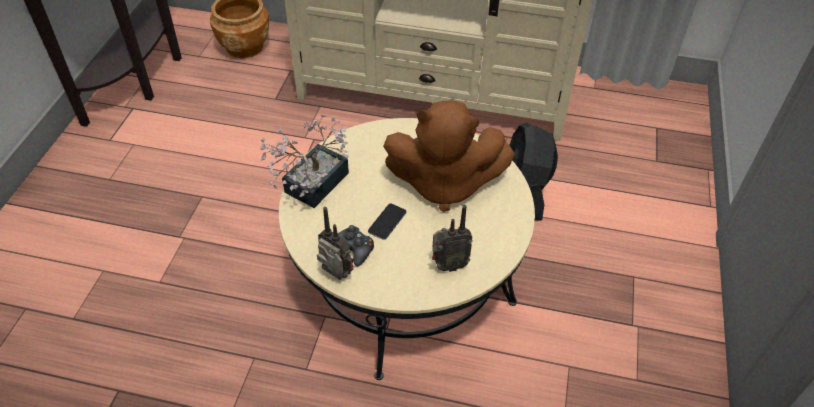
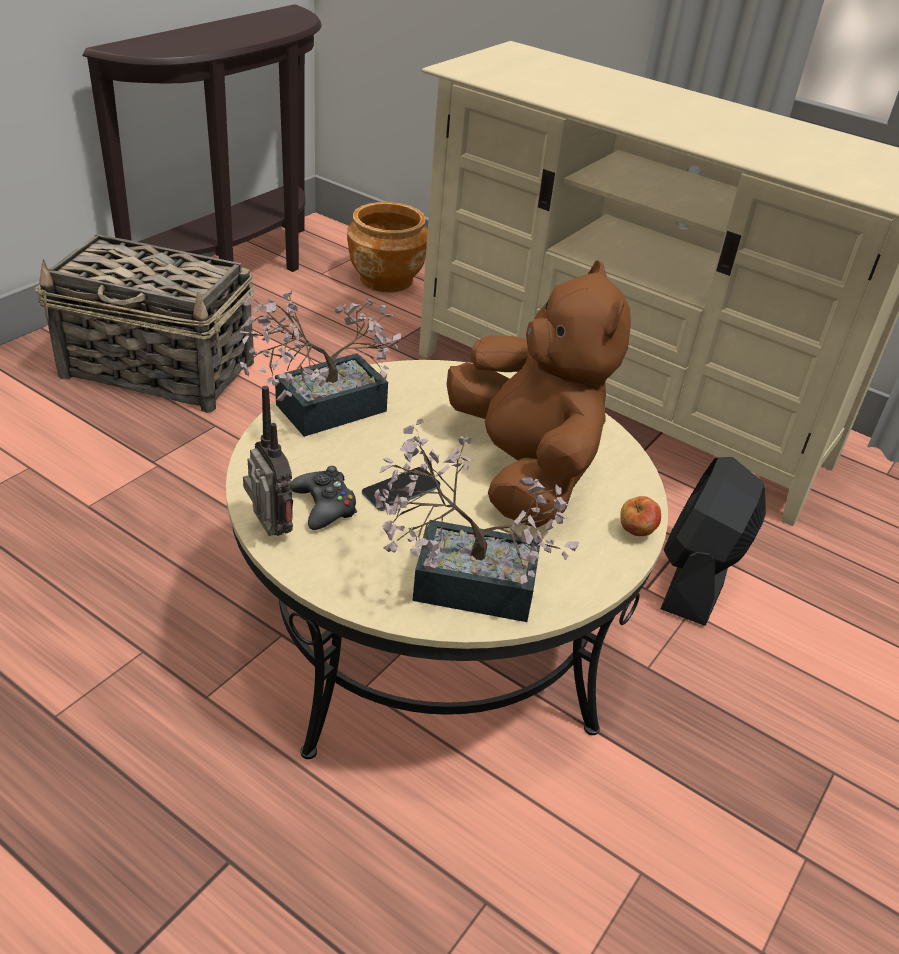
camera: 20 degrees right, 10 degrees down
(140, 169) = (160, 370): none -> basket
(444, 184) = (525, 471): brown plush toy -> brown plush toy turned 135 degrees counterclockwise
(448, 265) = (459, 581): radio -> potted plant
(518, 200) = (636, 532): none -> apple

